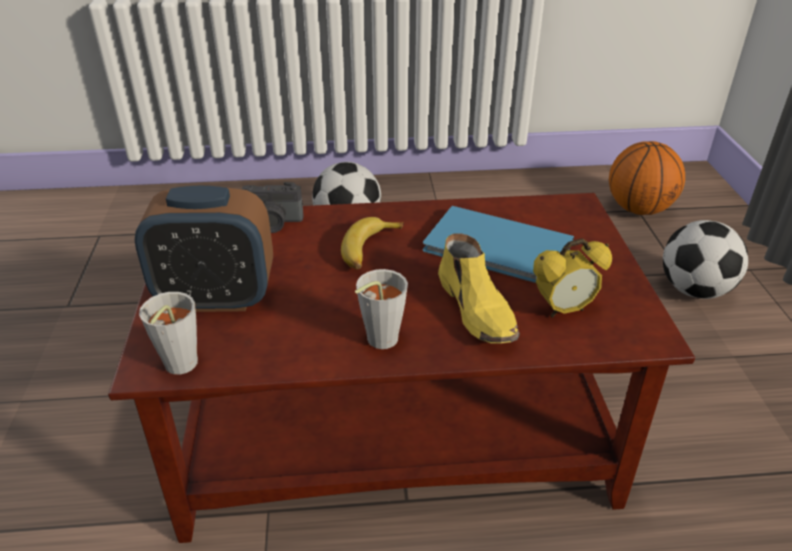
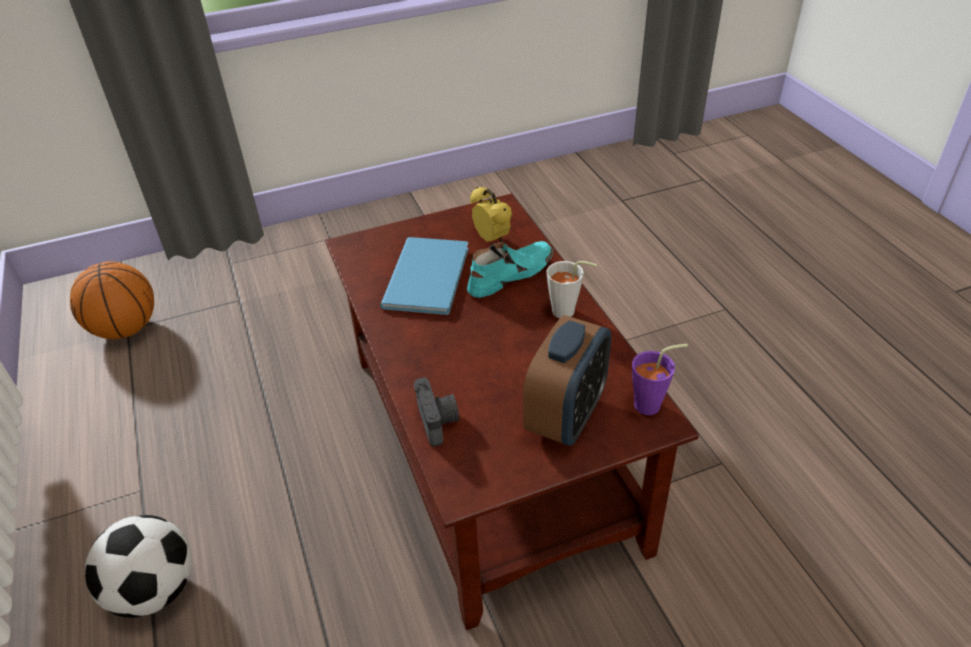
camera: 105 degrees left, 5 degrees up
(178, 368) = (653, 405): grey cup -> purple cup
(217, 298) = (566, 416): alarm clock -> alarm clock turned 45 degrees clockwise
(369, 250) = (459, 344): banana -> none
(477, 309) = (509, 275): yellow shoe -> turquoise shoe
(694, 290) = (264, 292): football -> none

